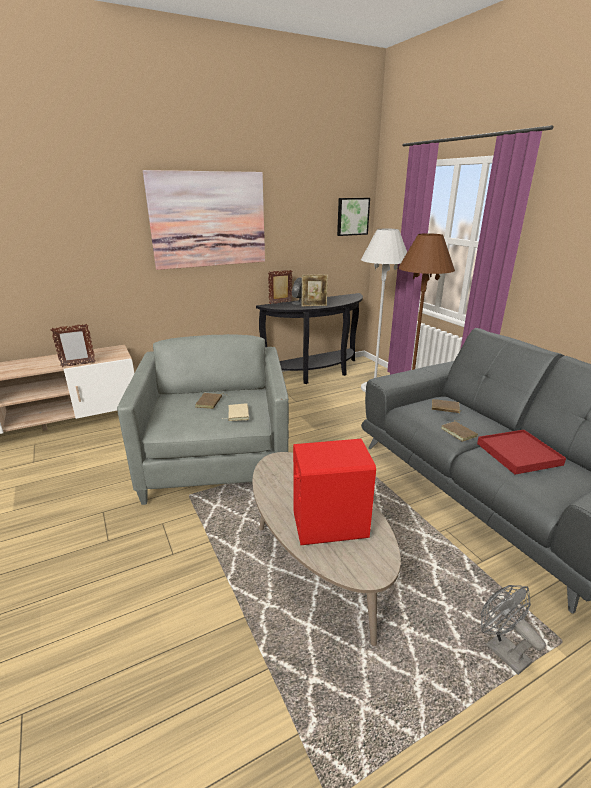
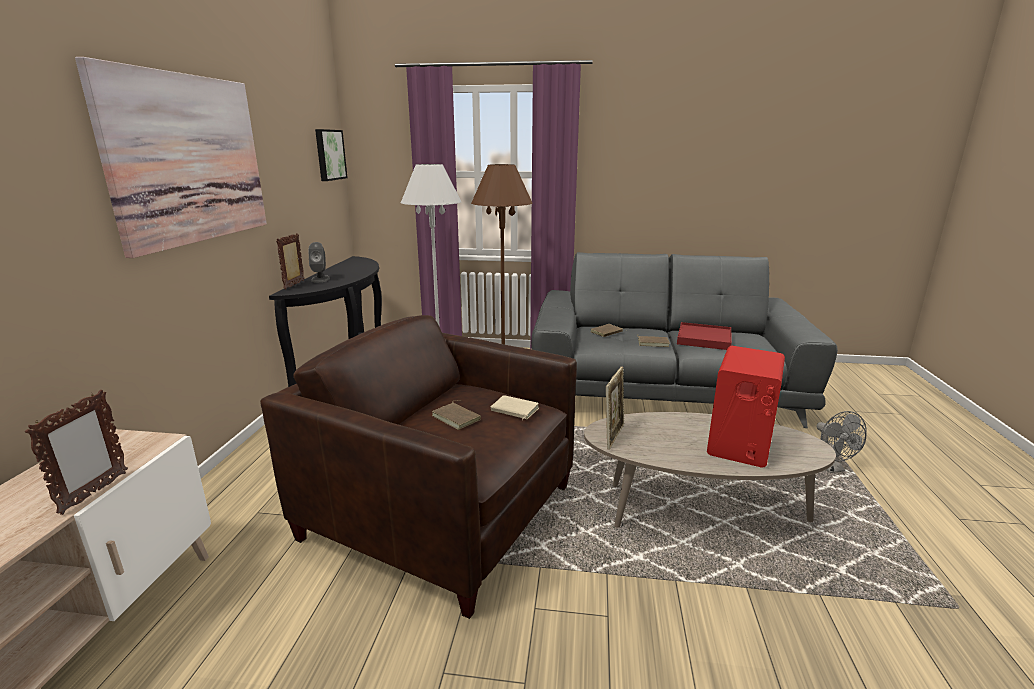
camera: 55 degrees left, 5 degrees down
(217, 460) = (441, 512): grey armchair -> brown armchair
(314, 305) = (348, 277): picture frame -> picture frame (613, 436)
(501, 649) = (831, 468): grey fan -> grey fan turned 105 degrees counterclockwise

